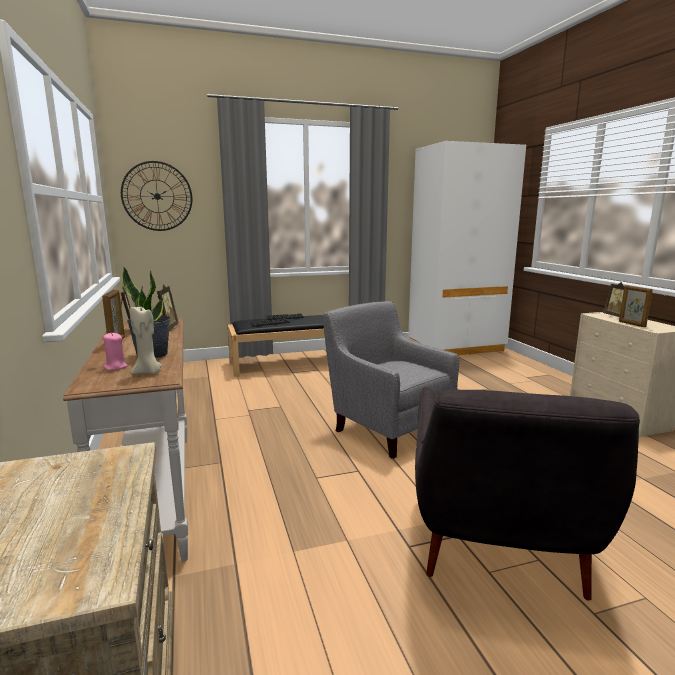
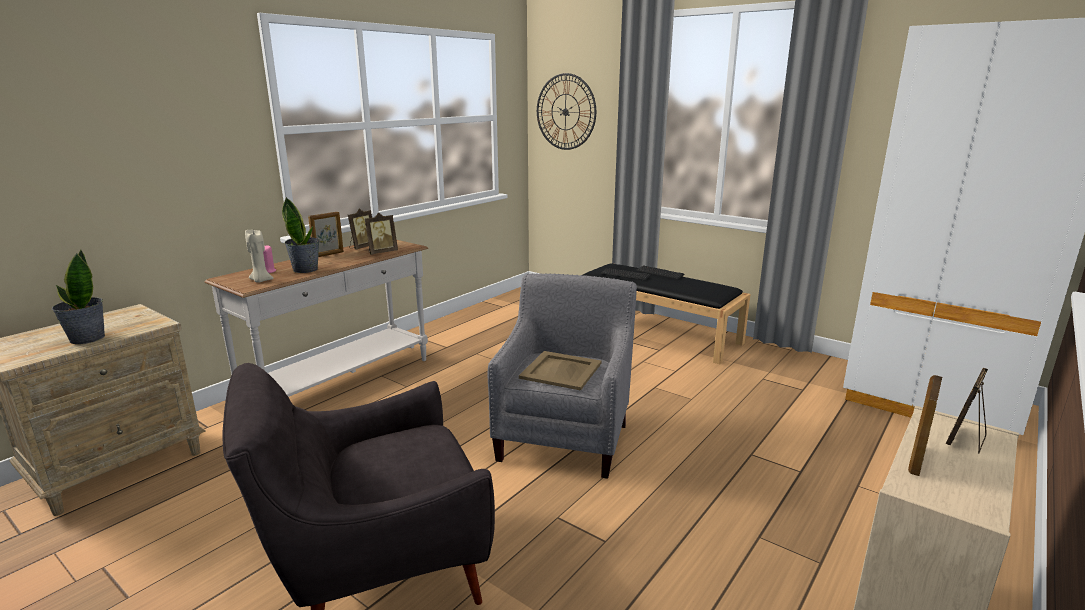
camera: 55 degrees right, 5 degrees up
(94, 509) = (86, 338): none -> potted plant
(404, 370) = (560, 370): none -> beige tray

